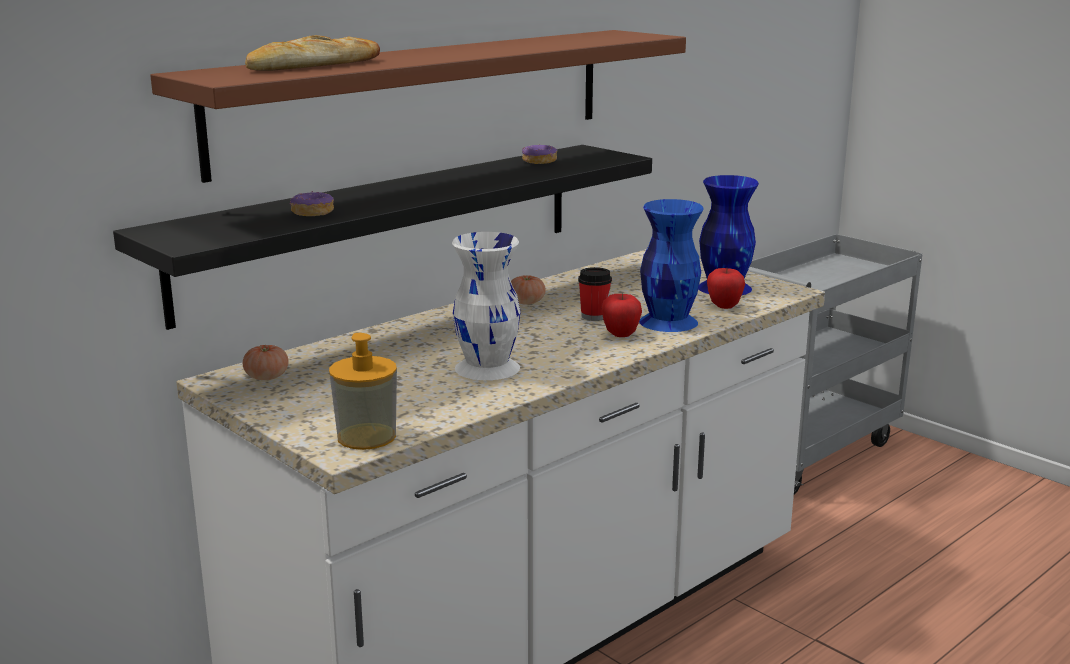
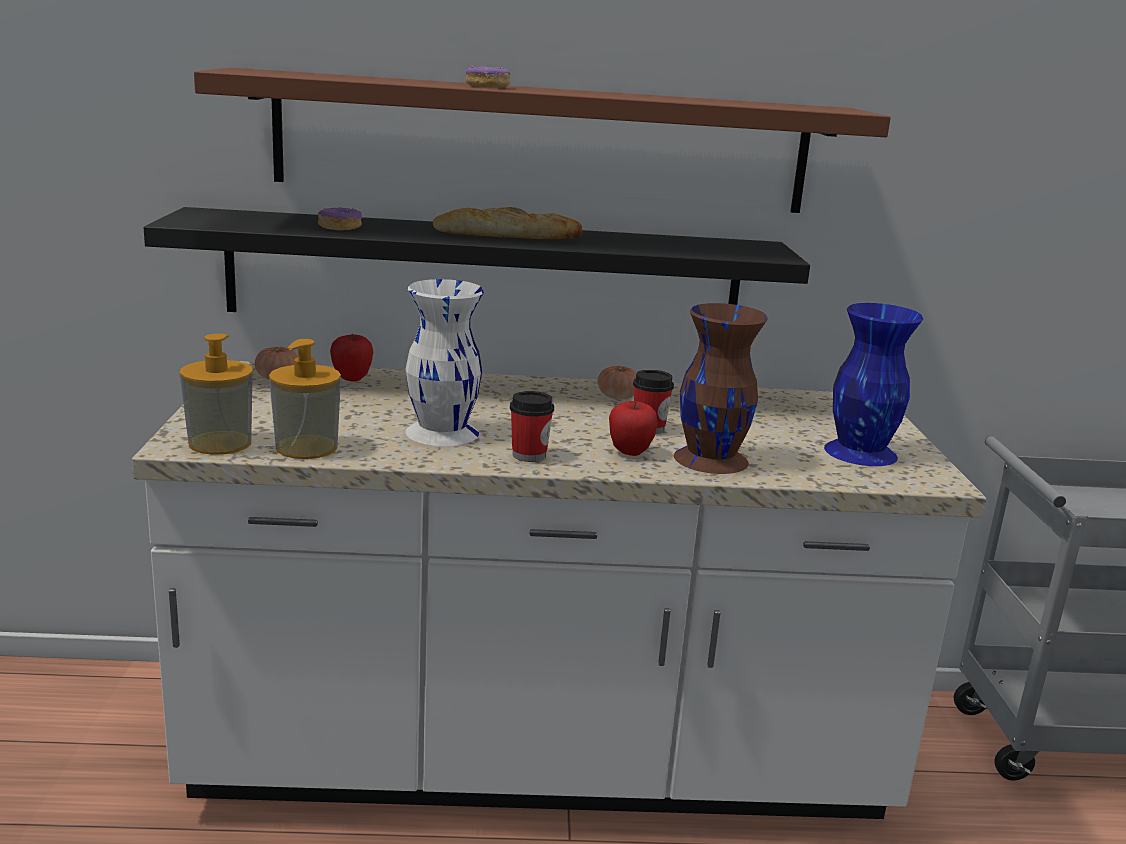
camera: 40 degrees right, 0 degrees up
(314, 65) = (363, 77): bread -> bread (507, 236)
(432, 413) = (306, 447): none -> soap dispenser
(539, 161) = (677, 242): donut -> donut (487, 86)
(574, 360) = (529, 455): none -> cup
(668, 321) = (711, 458): blue vase -> brown vase
(724, 307) = (811, 468): apple -> apple (351, 379)

